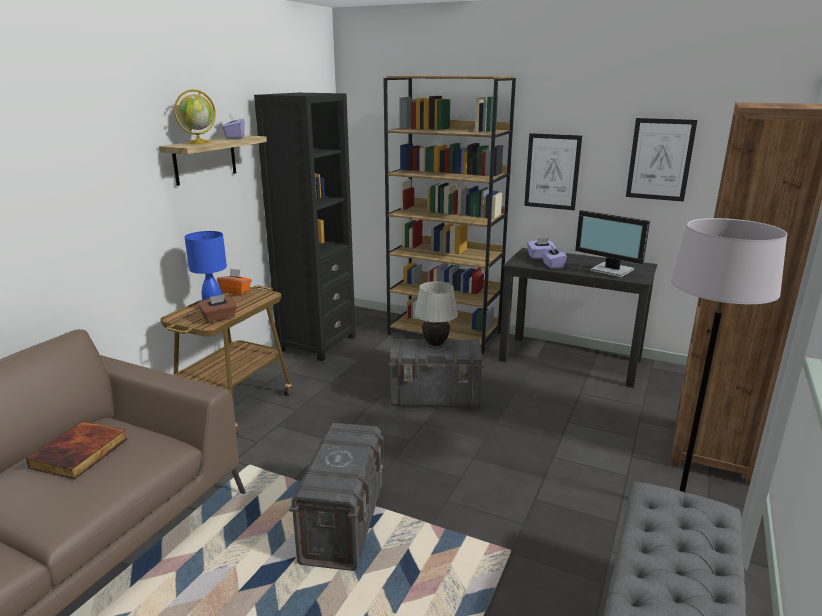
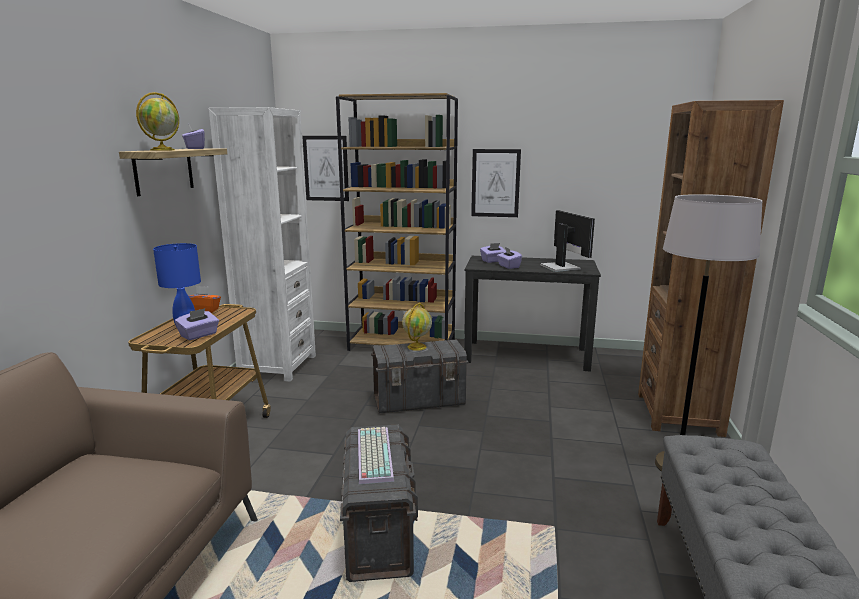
camera: 15 degrees left, 5 degrees down
(80, 453) = (77, 494): book -> none
(219, 318) = (199, 335): brown tissue box -> purple tissue box
(317, 343) = (278, 366): black bookcase -> white bookcase
(338, 453) = (372, 454): none -> keyboard
(435, 344) = (417, 346): white table lamp -> globe
(611, 270) = (561, 267): monitor -> monitor turned 135 degrees counterclockwise
(660, 159) = (589, 167): picture -> picture (326, 168)

